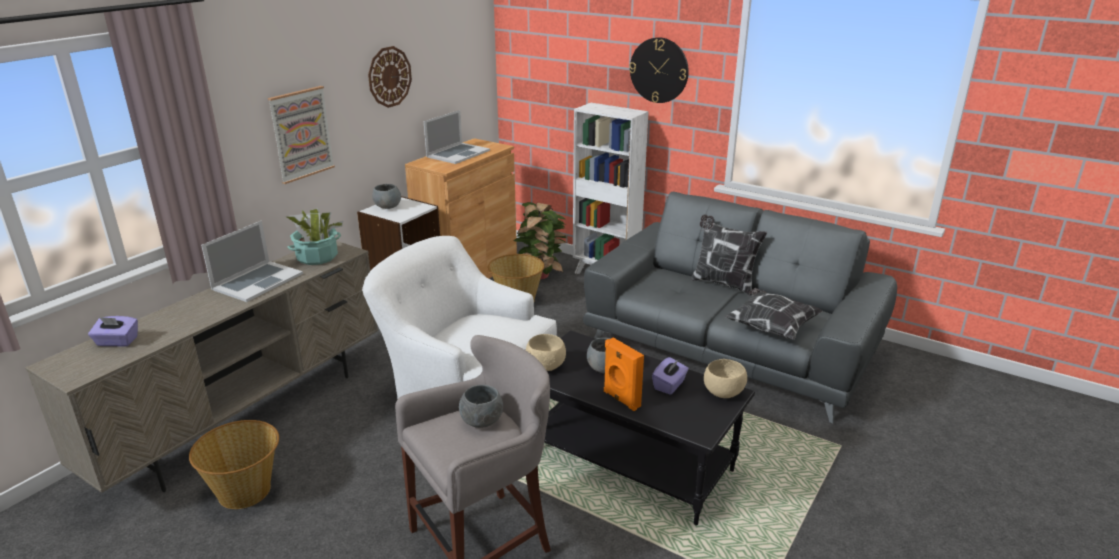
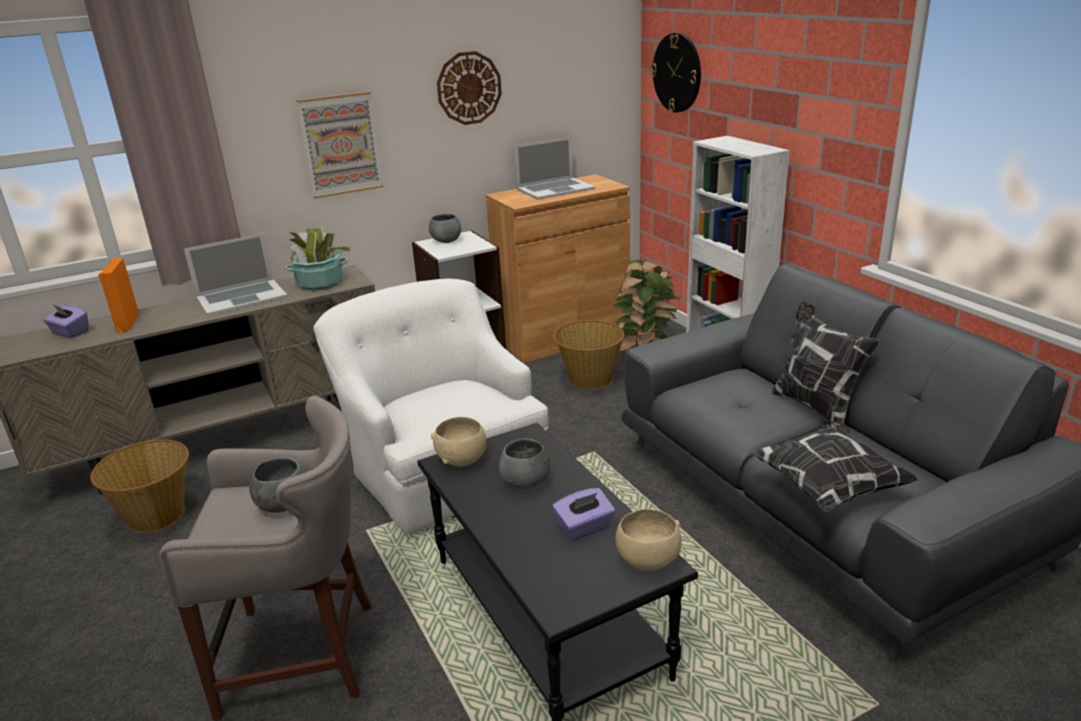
camera: 30 degrees right, 0 degrees up
(620, 399) = (503, 528): orange speaker -> orange speaker (127, 323)
(659, 70) = (807, 91): wall clock -> wall clock (677, 73)

